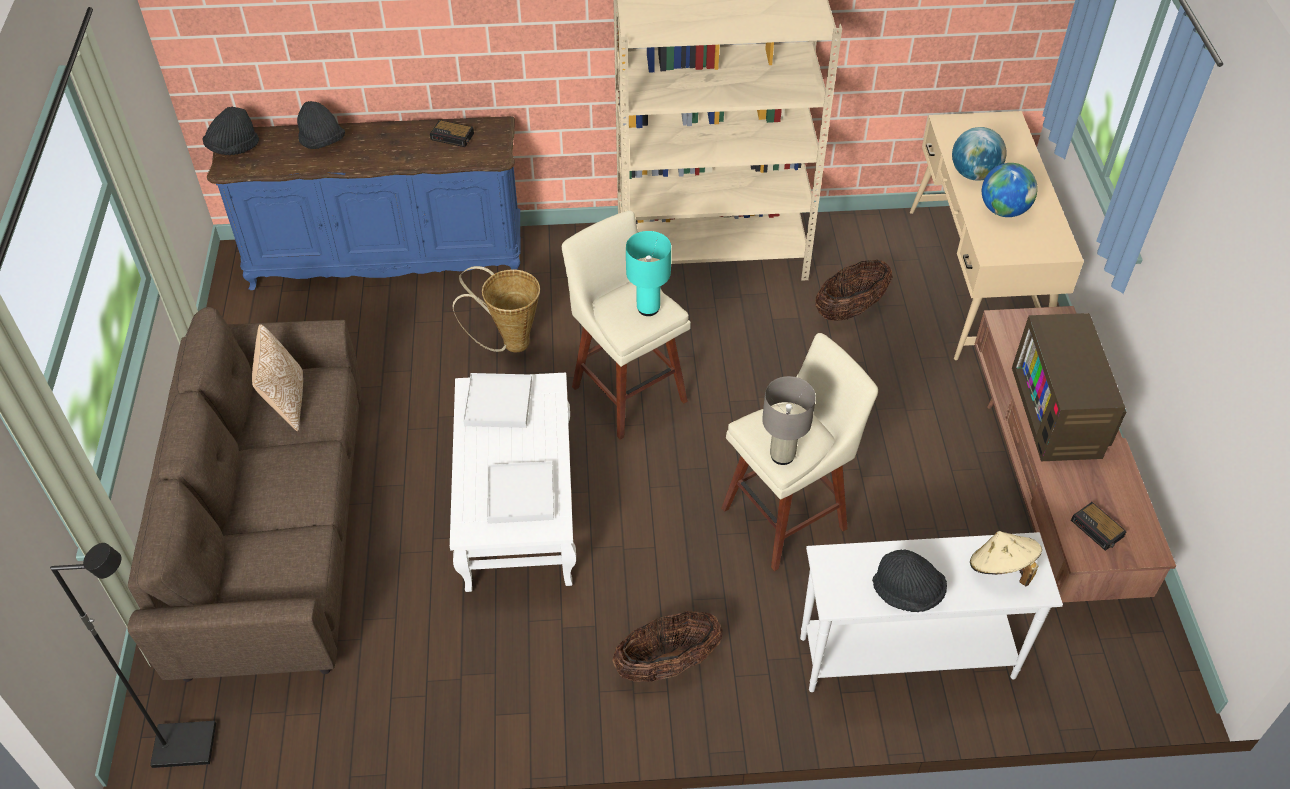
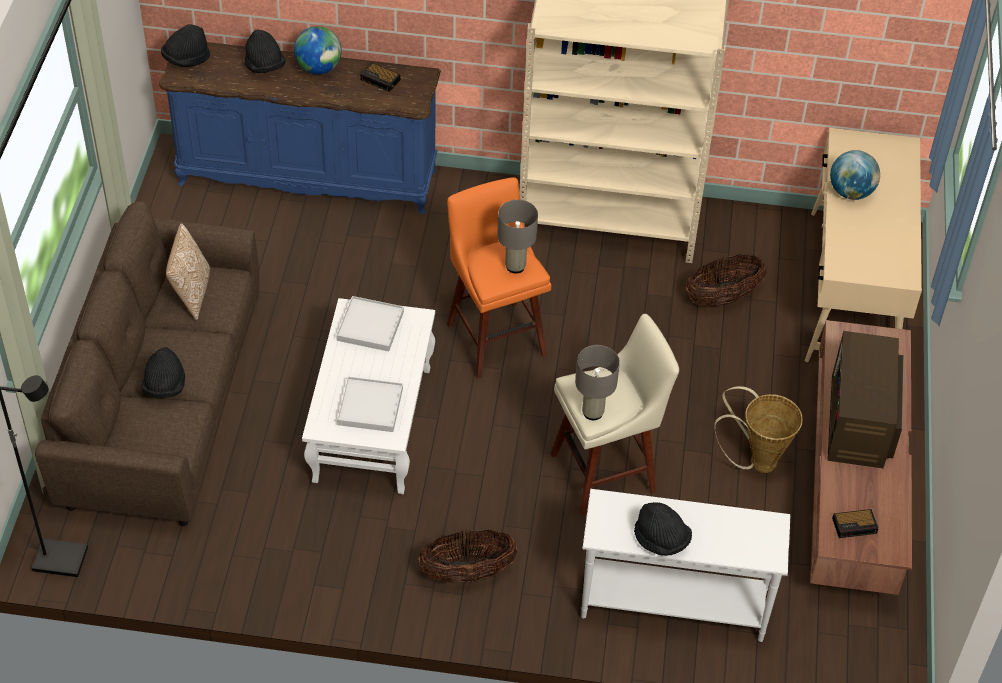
camera: 10 degrees right, 0 degrees up
(275, 515) = (165, 386): none -> black hat
(509, 343) = (400, 274): basket -> basket (756, 461)
(628, 392) = (495, 338): beige stool -> orange stool
(649, 308) = (516, 266): turquoise table lamp -> grey table lamp
(1001, 568) = (746, 536): beige hat -> none
(1003, 210) = (865, 231): globe -> globe (319, 68)
(1098, 529) = (855, 525): alarm clock -> alarm clock turned 75 degrees counterclockwise

